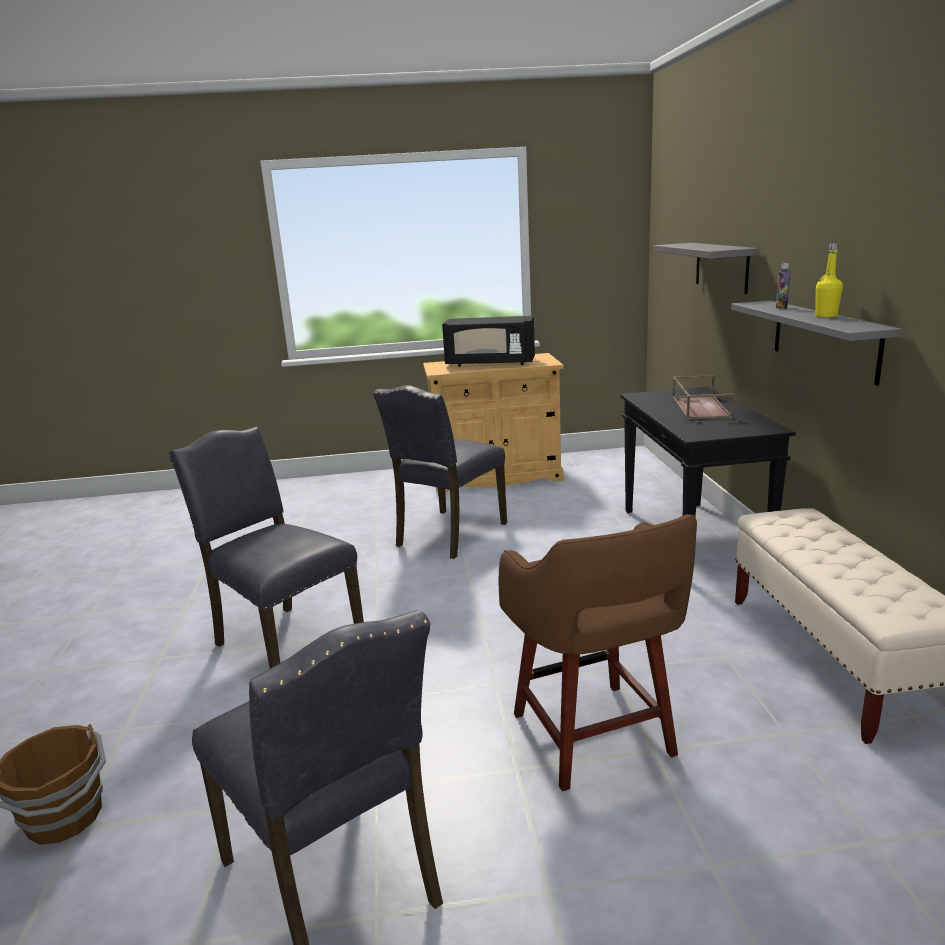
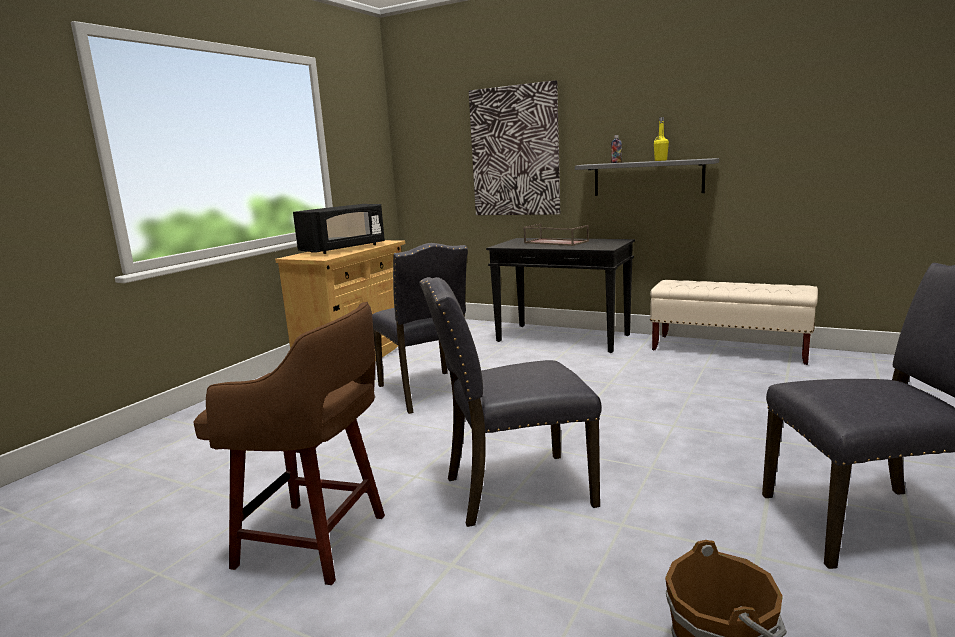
camera: 55 degrees left, 5 degrees down
(595, 738) = (759, 414): brown stool -> brown stool (317, 541)
(721, 266) = (515, 151): grey shelf -> picture

